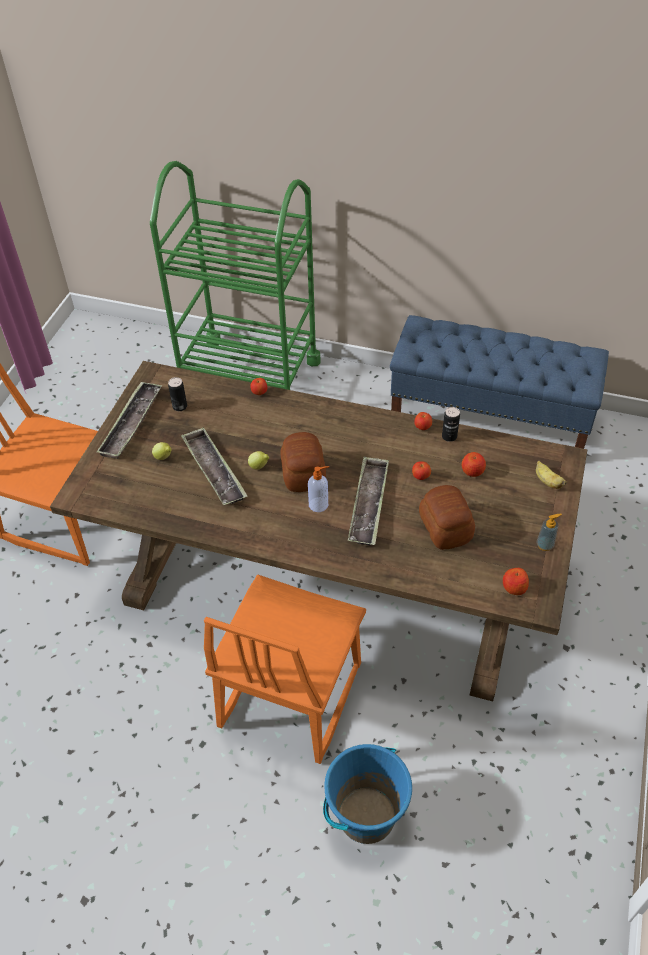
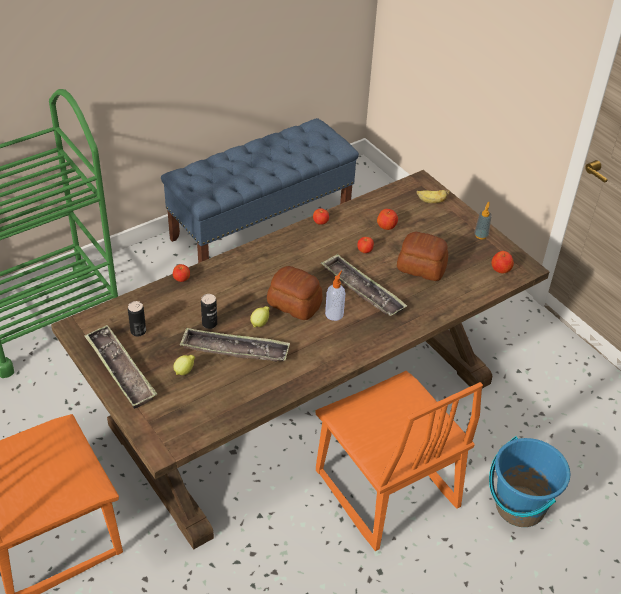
camera: 55 degrees left, 5 degrees down
(449, 436) = (343, 216): can -> can (209, 324)

